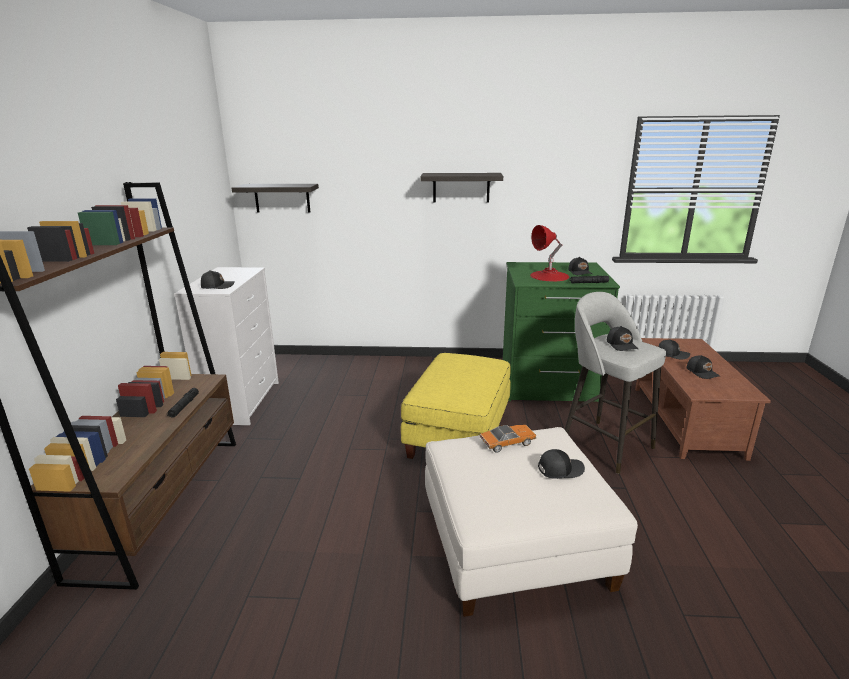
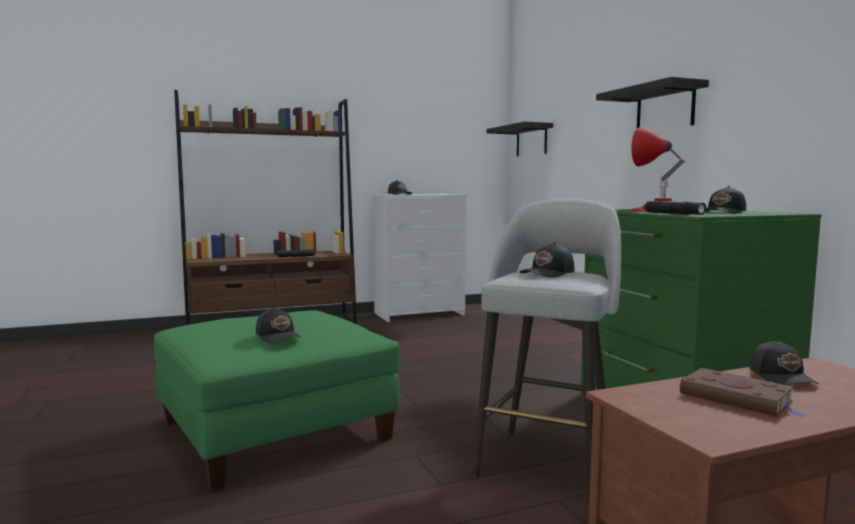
camera: 65 degrees right, 15 degrees down
(458, 433) = (462, 381): yellow ottoman -> none
(507, 442) = (321, 319): toy car -> none
(514, 544) = (275, 430): white ottoman -> green ottoman
(702, 372) = (738, 399): black cap -> brown book

